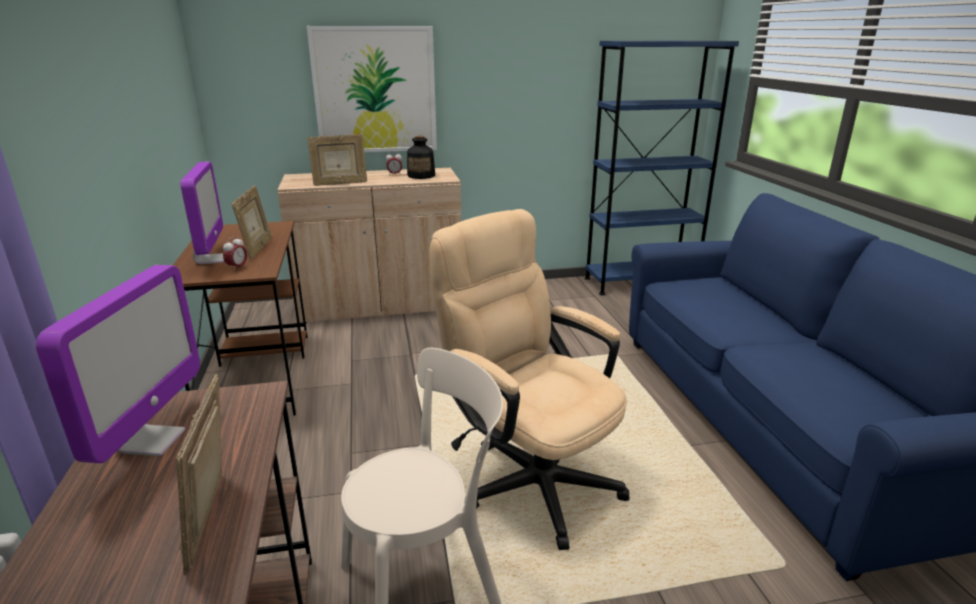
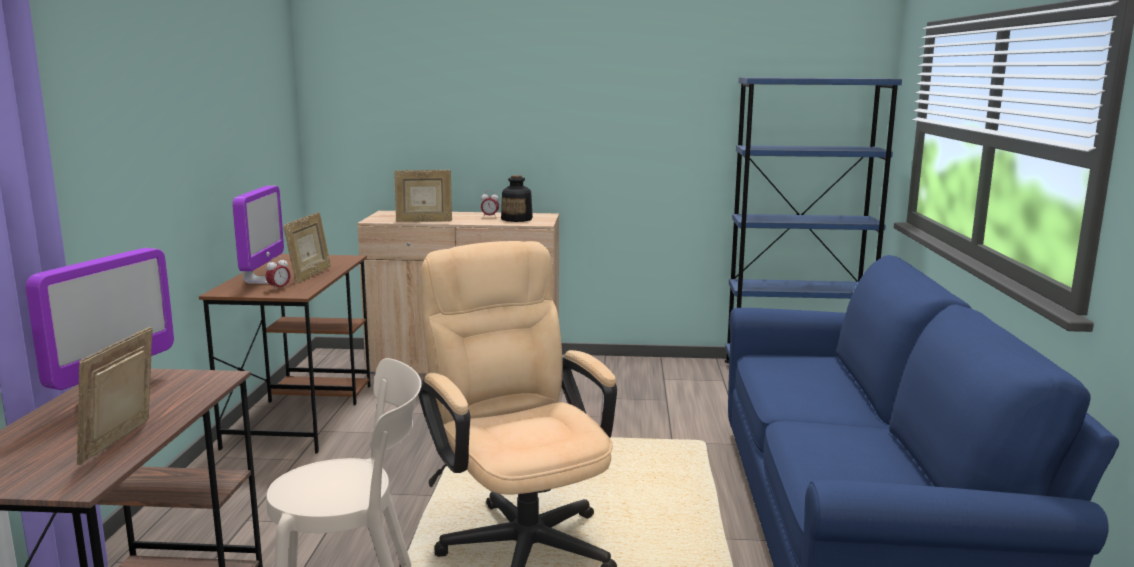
camera: 15 degrees right, 10 degrees down
(375, 90) = (480, 126): picture -> none

